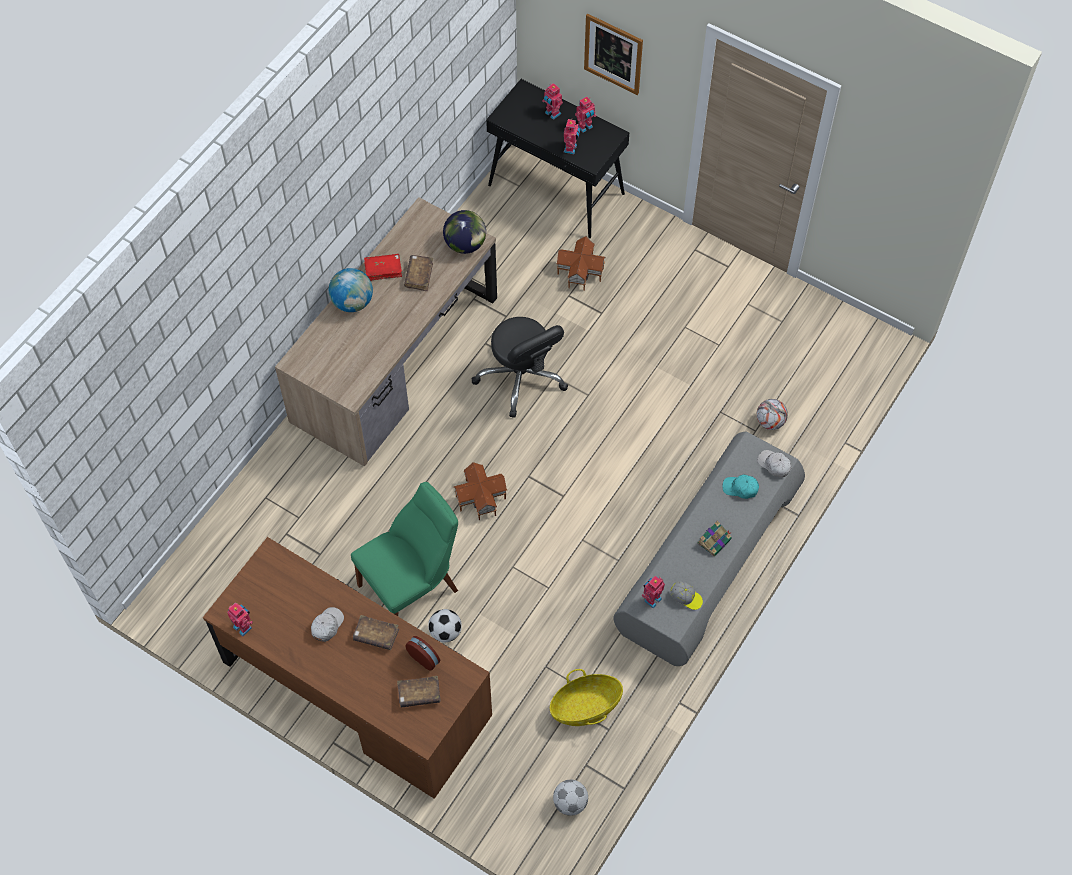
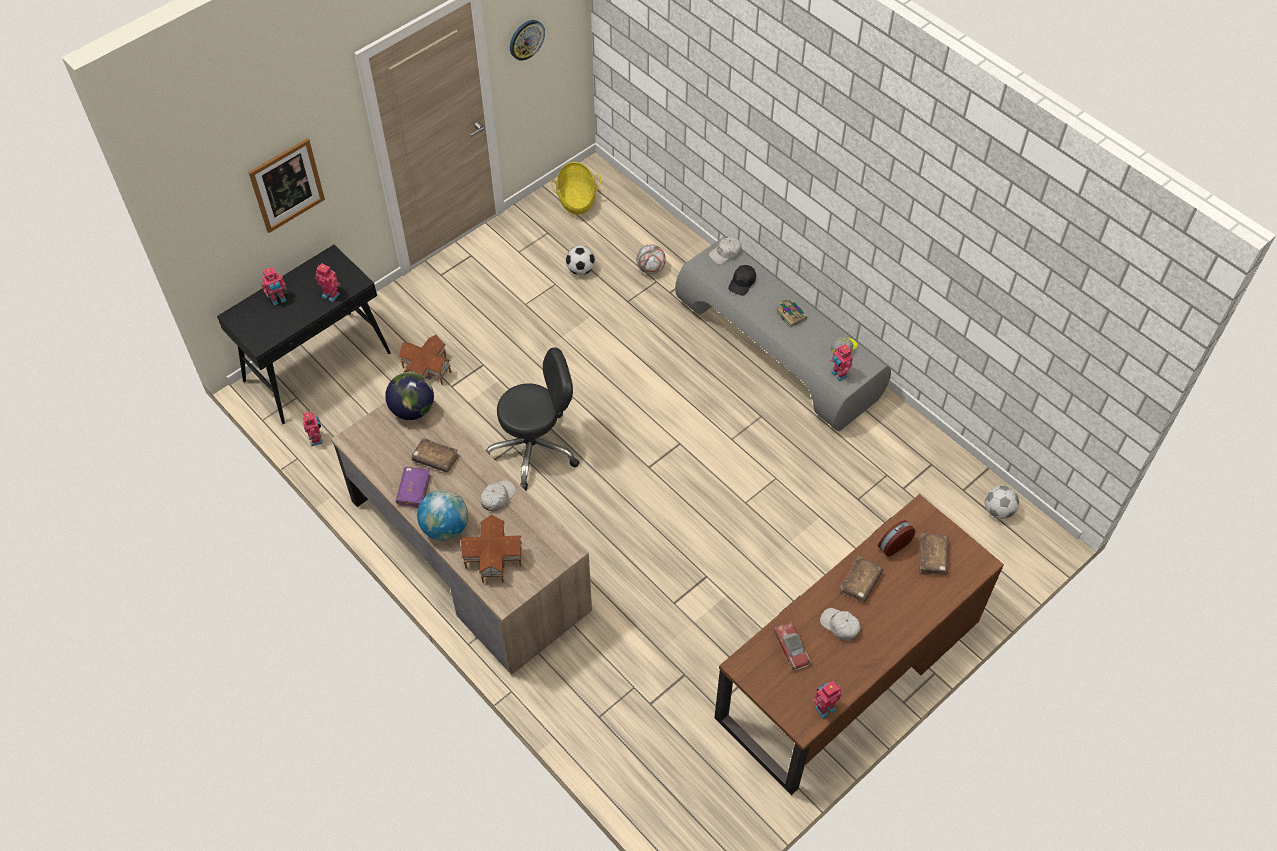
camera: 75 degrees left, 5 degrees down
(296, 590) = (791, 648): none -> toy car
(383, 269) = (414, 490): red book -> purple book
(392, 331) = (497, 497): none -> white cap
(412, 586) = (744, 594): green chair -> none
(445, 632) = (803, 575): football -> football (580, 269)
(480, 498) = (661, 513): toy house -> toy house (494, 559)
(585, 127) = (309, 277): toy robot -> toy robot (317, 439)
(585, 706) = (905, 476): basket -> basket (576, 199)
(740, 488) = (742, 283): turquoise cap -> black cap
(871, 173) = (526, 39): none -> wall clock

